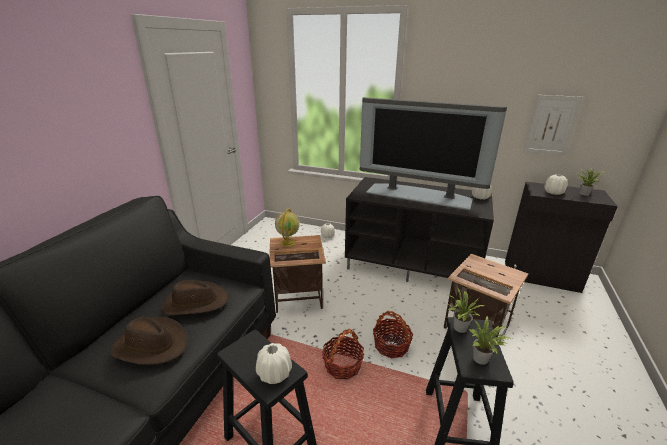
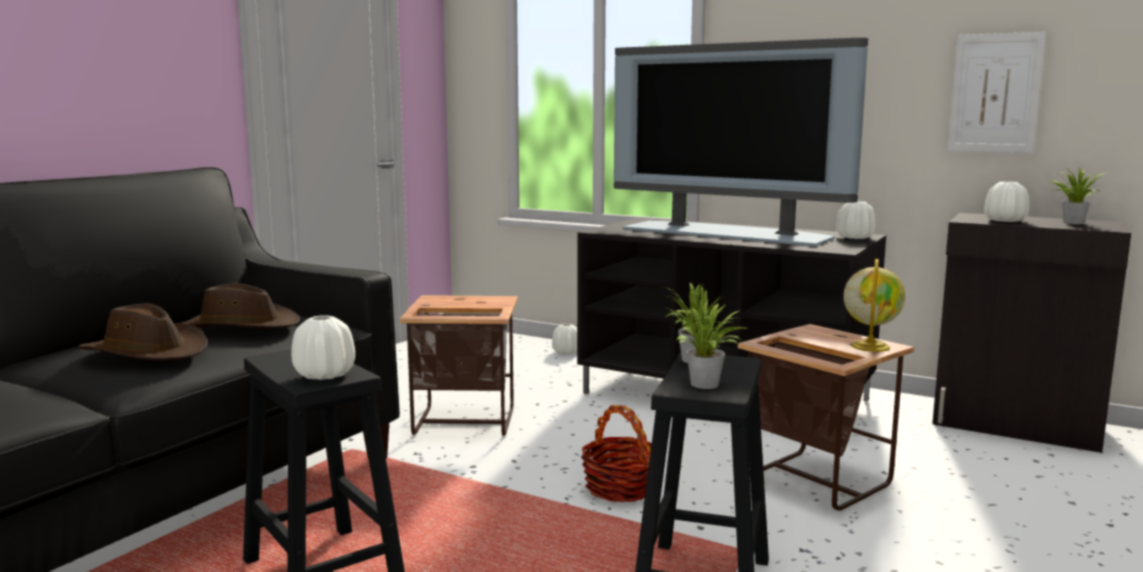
camera: 10 degrees right, 15 degrees down
(288, 242) = (451, 300): globe -> globe (870, 346)
(342, 365) = (508, 502): basket -> none

